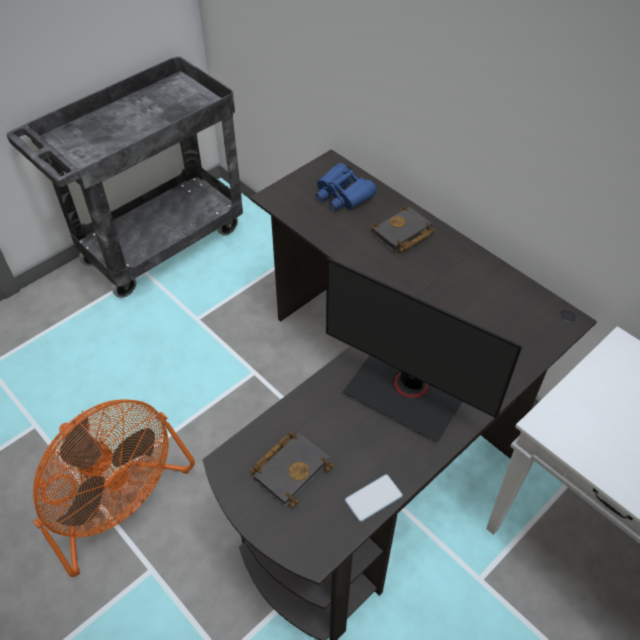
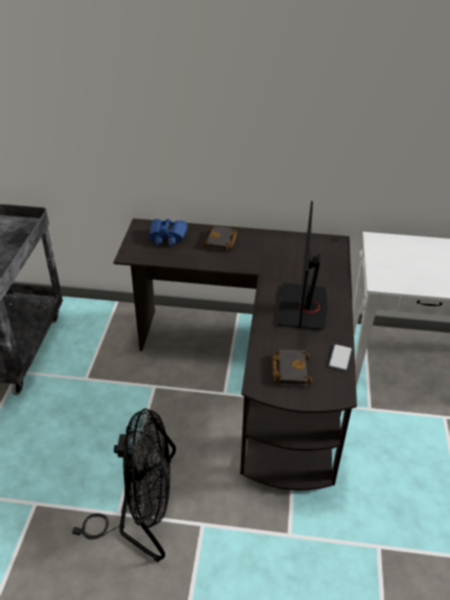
camera: 40 degrees left, 10 degrees down
(111, 505) = (140, 510): orange fan -> black fan
(407, 391) = (303, 307): monitor -> monitor turned 105 degrees clockwise

